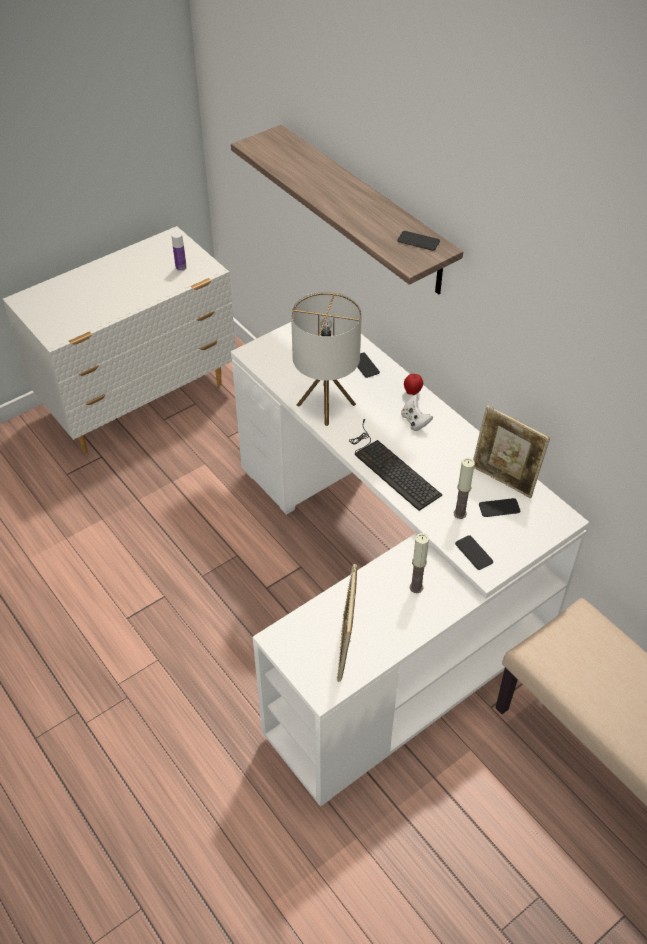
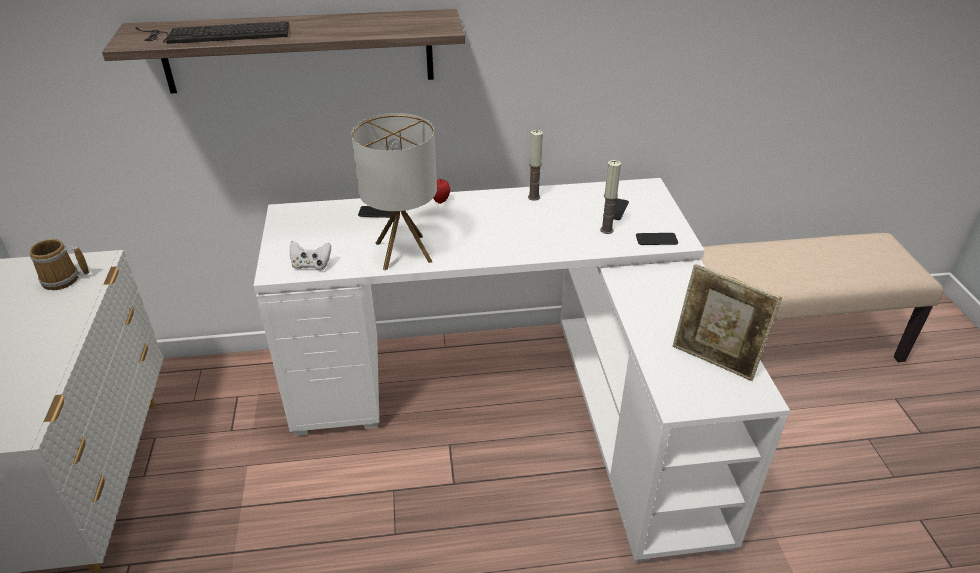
camera: 60 degrees left, 10 degrees down
(181, 267) = (63, 280): bottle -> mug
(390, 467) = (520, 245): keyboard -> keyboard (214, 34)
(415, 421) = (477, 212): white game controller -> white game controller (311, 265)
(416, 587) = (664, 291): candle -> candle (534, 197)
(418, 241) = (418, 18): phone -> none
(503, 480) = (586, 196): picture frame -> none

